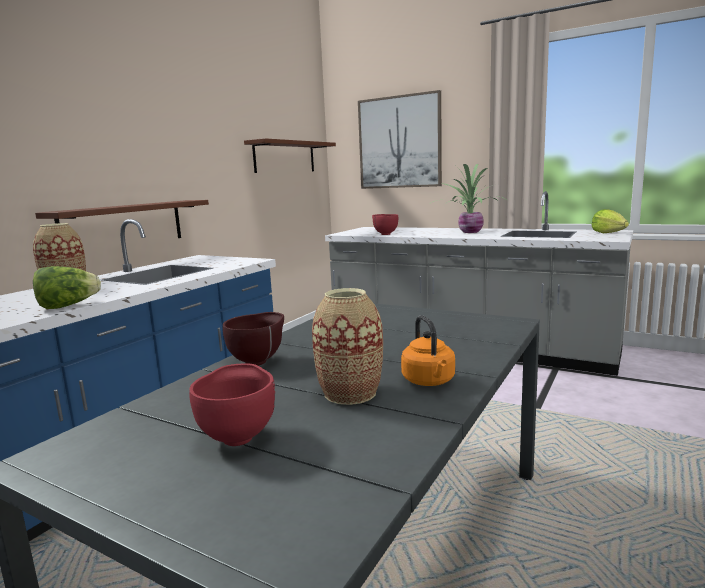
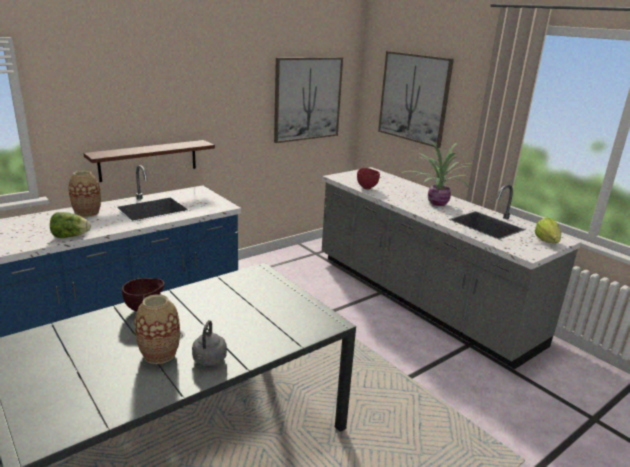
camera: 20 degrees right, 10 degrees up
(238, 436) = (79, 365): red bowl -> none
(285, 157) = (307, 99): brown shelf -> picture
(429, 381) = (209, 360): orange kettle -> grey kettle

